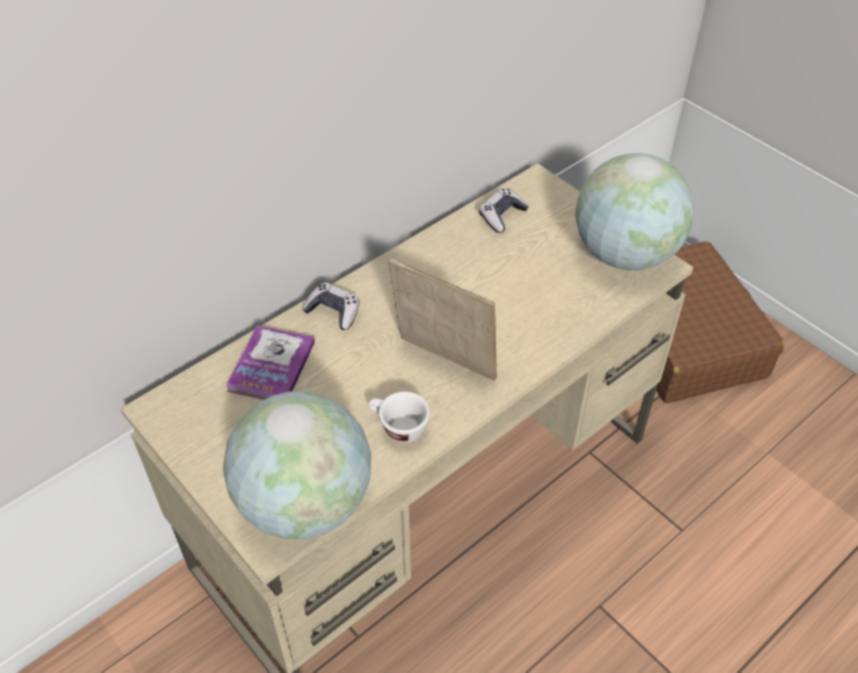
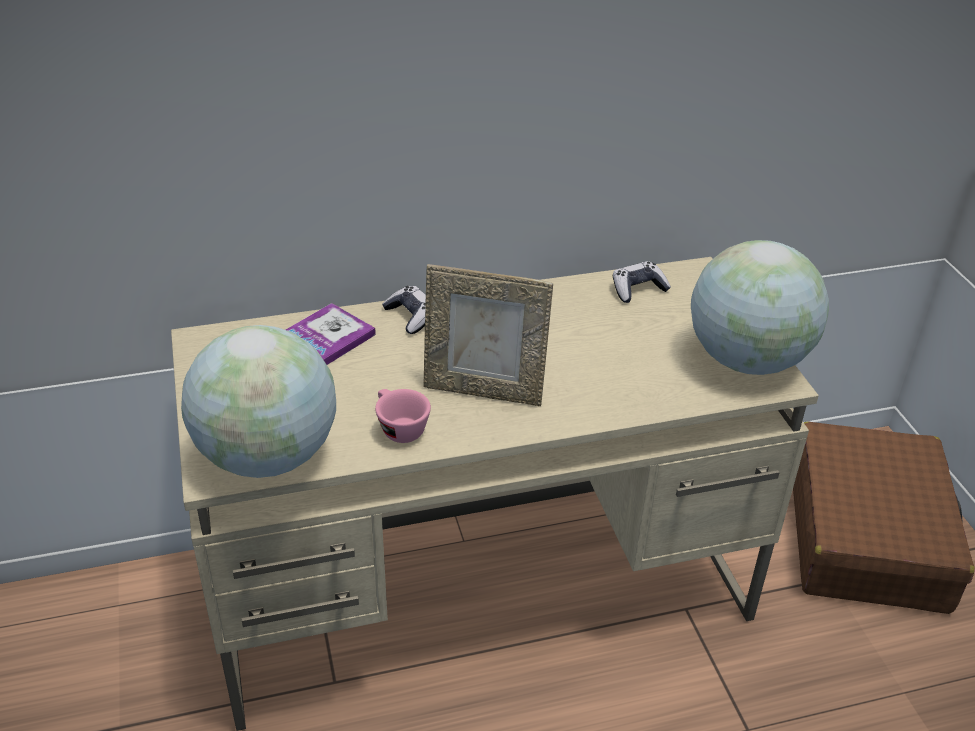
camera: 25 degrees right, 10 degrees down
(397, 428) = (398, 428): white cup -> pink cup
(443, 362) = (484, 390): picture frame -> picture frame turned 135 degrees clockwise

